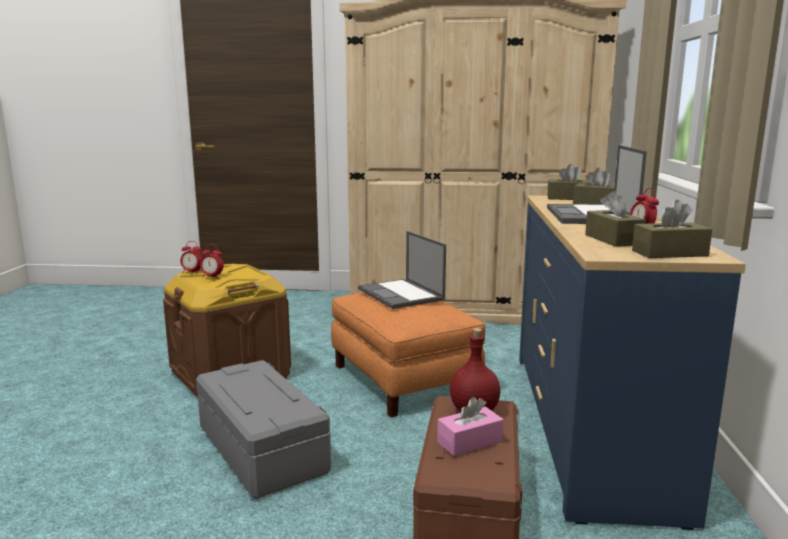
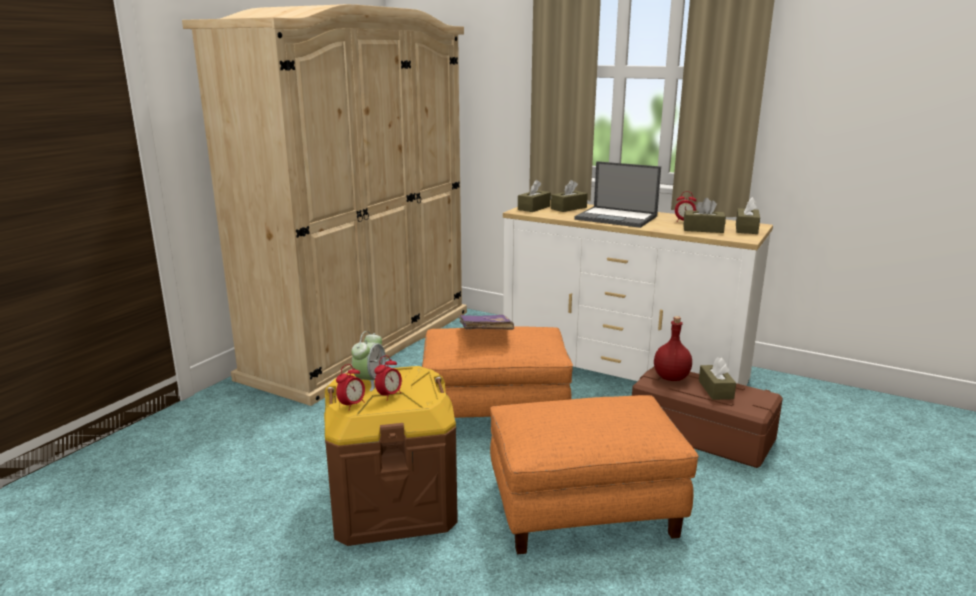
camera: 65 degrees left, 5 degrees up
(232, 270) = (370, 381): none -> alarm clock
(259, 449) = (583, 509): grey storage box -> orange ottoman
(401, 294) = (485, 333): laptop -> purple book
(469, 442) = (715, 390): pink tissue box -> brown tissue box
(590, 425) = (622, 367): blue dresser -> white dresser

